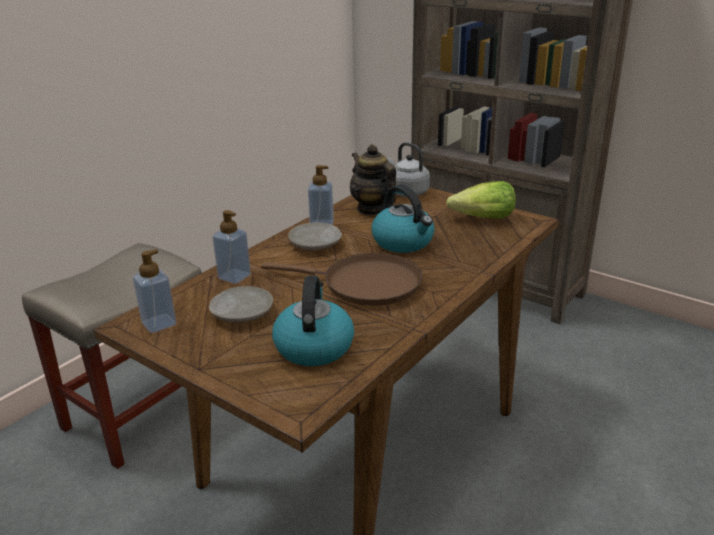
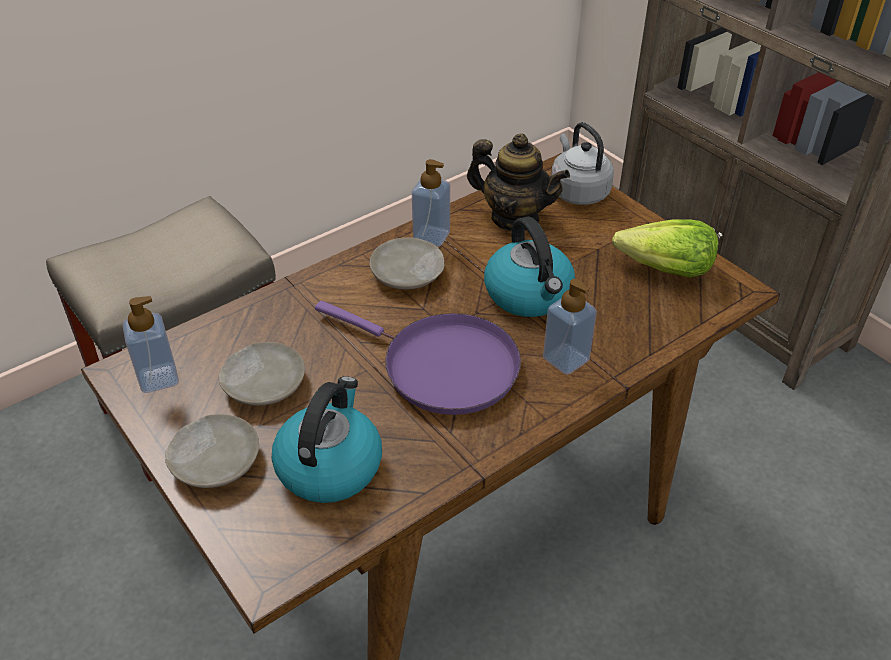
camera: 15 degrees right, 15 degrees up
(226, 359) = (216, 460): none -> beige plate
(234, 277) = (279, 313): soap dispenser -> soap dispenser (566, 359)
(365, 284) = (442, 367): brown frying pan -> purple frying pan
(373, 209) = (515, 218): teapot -> teapot turned 135 degrees clockwise

